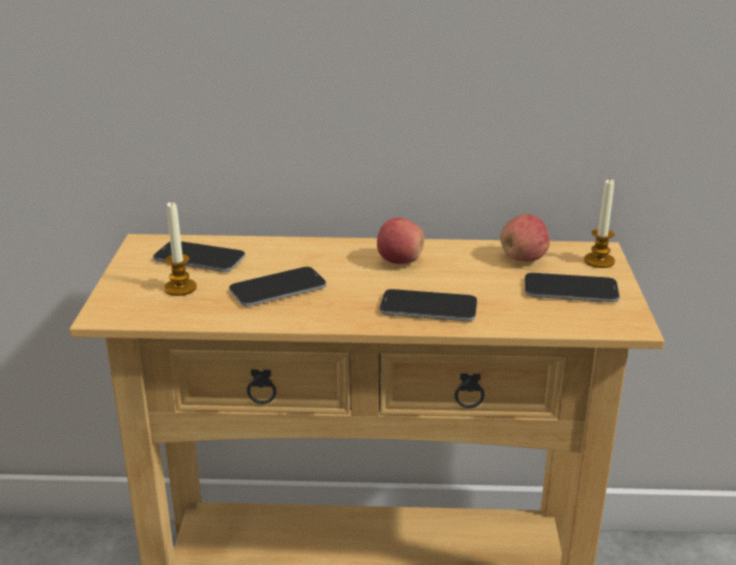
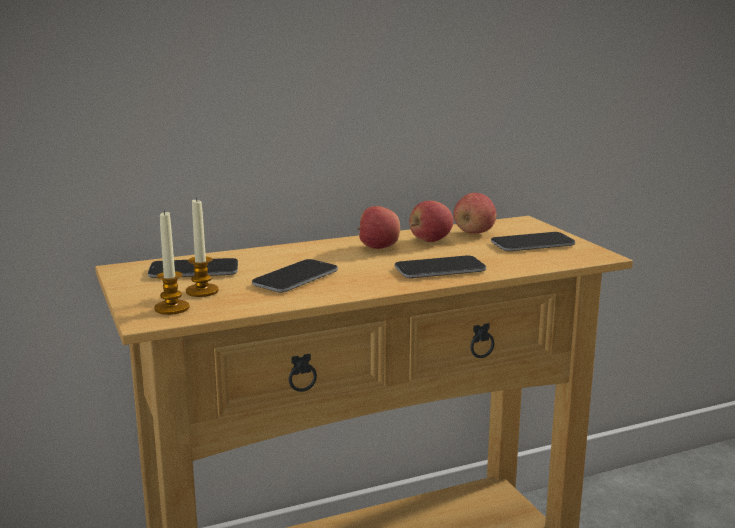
camera: 25 degrees left, 10 degrees down
(463, 262) = (430, 240): none -> apple
(599, 261) = (530, 226): candle -> candle (172, 308)

